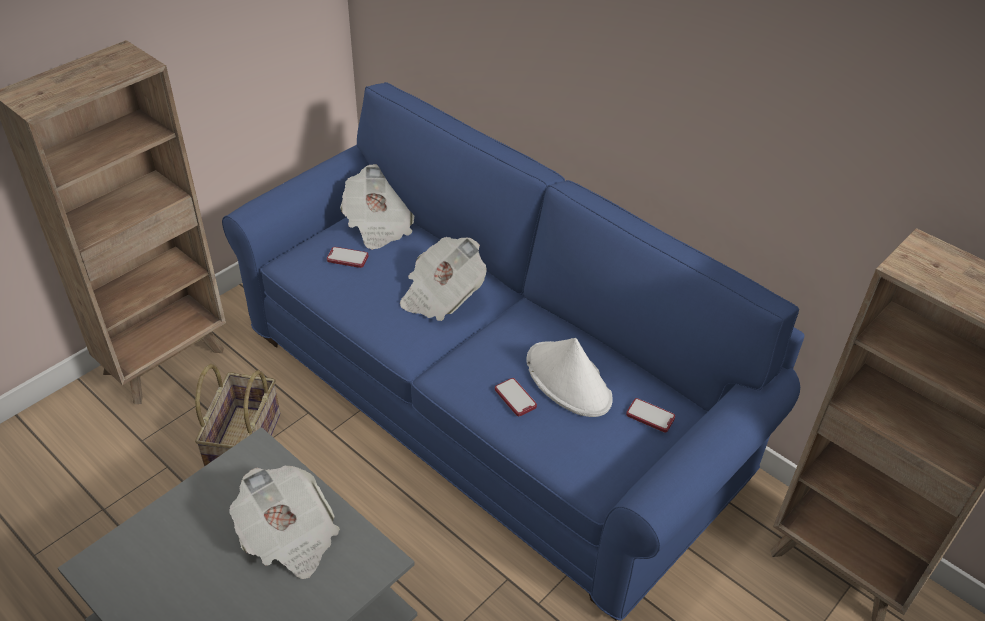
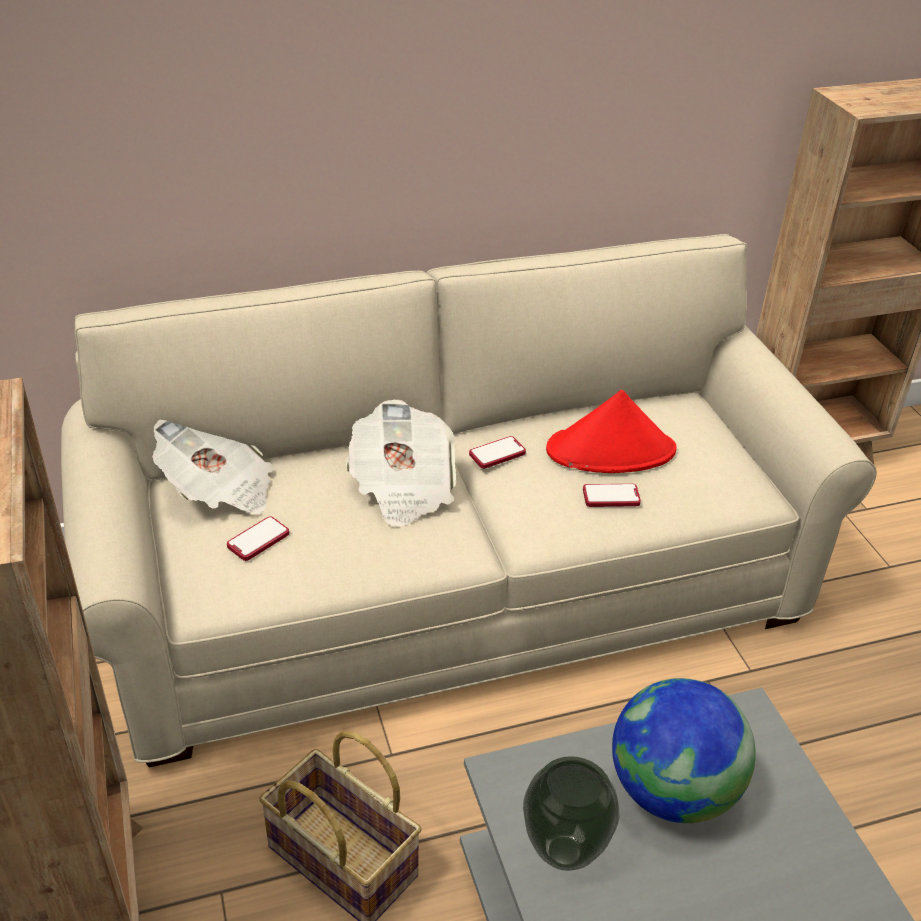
camera: 60 degrees left, 5 degrees down
(216, 498) = (565, 850): none -> vase
(289, 537) = (672, 791): newspaper -> globe
(491, 401) = (456, 587): blue sofa -> beige sofa
(569, 380) = (611, 451): white hat -> red hat
(650, 416) = (694, 422): phone -> phone (497, 454)

